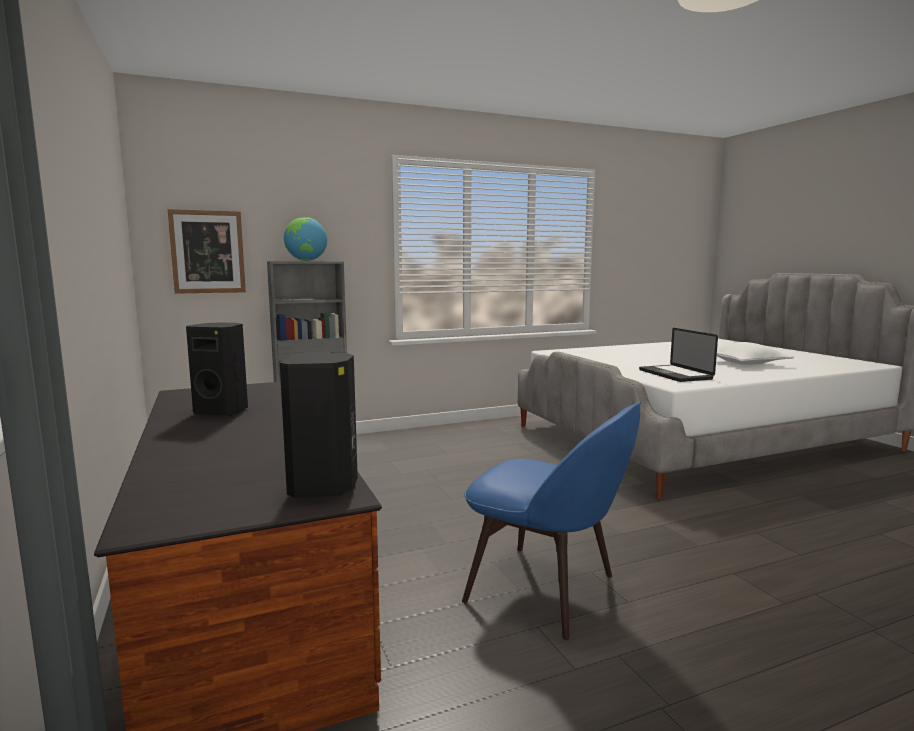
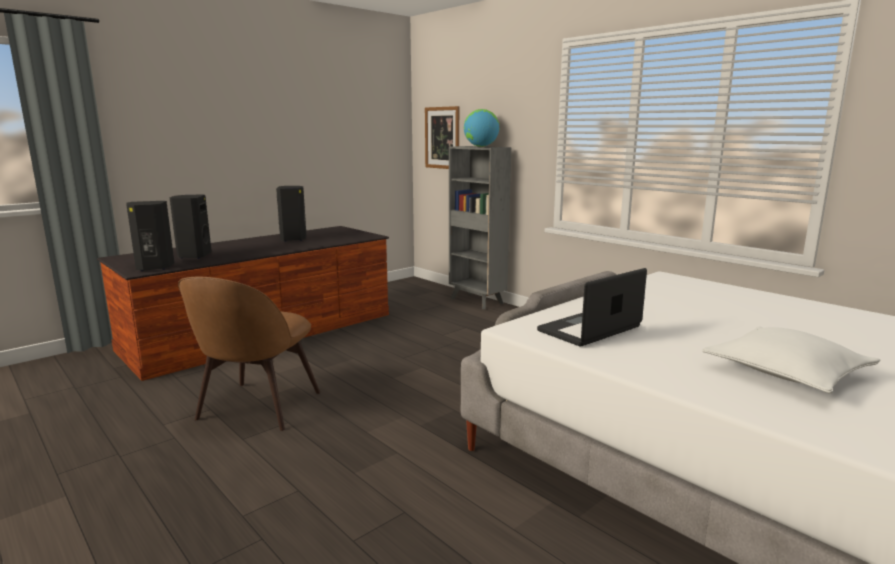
camera: 70 degrees right, 5 degrees up
(255, 463) = (193, 256): none -> black speaker
(547, 590) = (257, 408): blue chair -> brown chair

